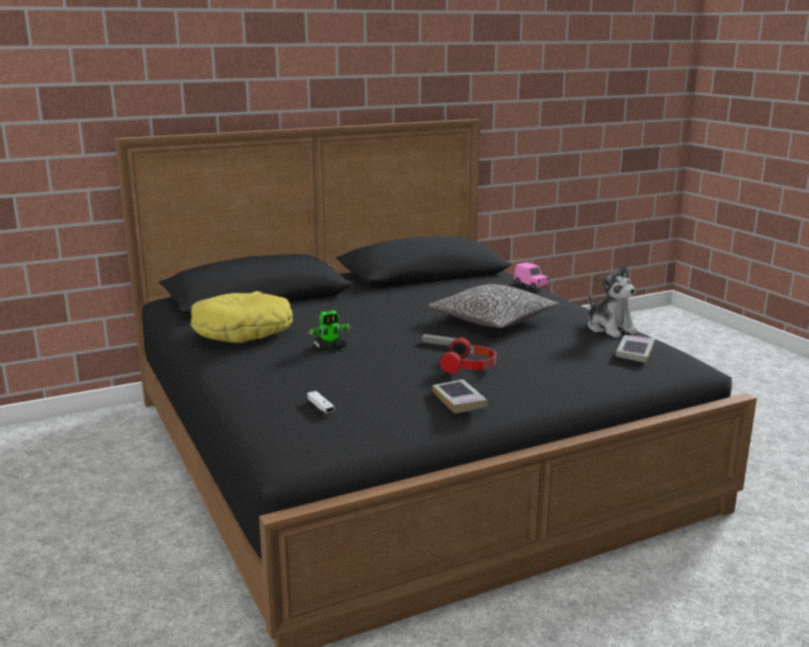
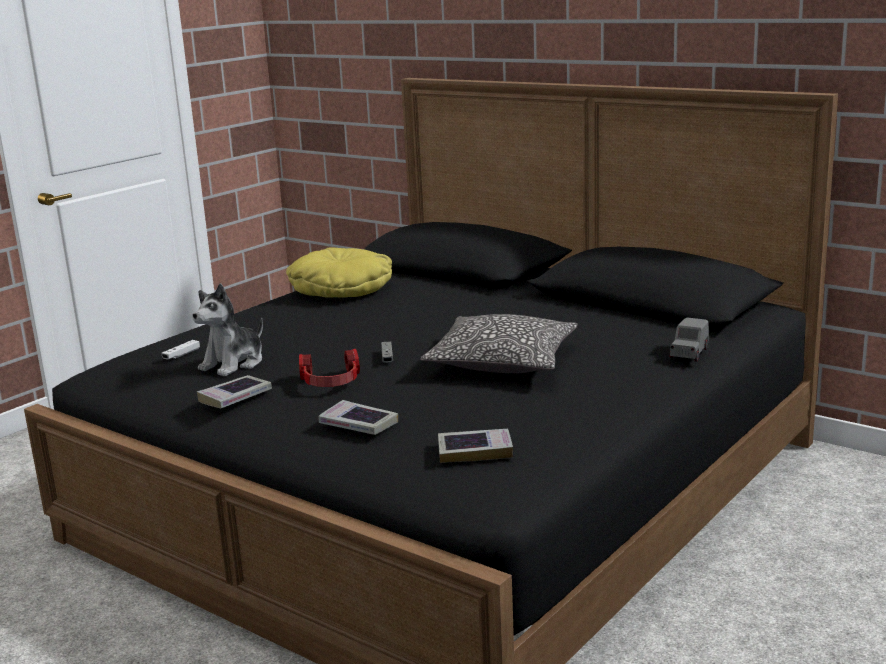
camera: 65 degrees right, 0 degrees up
(330, 347) = (332, 323): toy robot -> none
(531, 285) = (689, 353): pink toy car -> grey toy car
(561, 372) = (358, 424): none -> book
(610, 328) = (561, 424): plush toy -> plush toy (234, 364)

